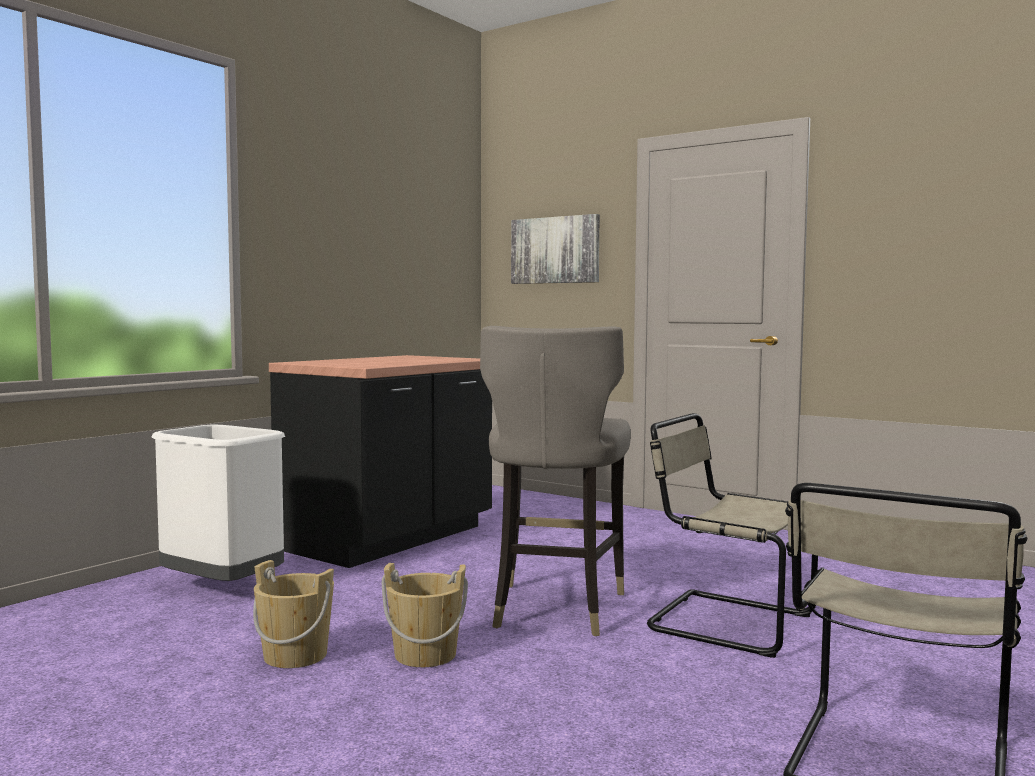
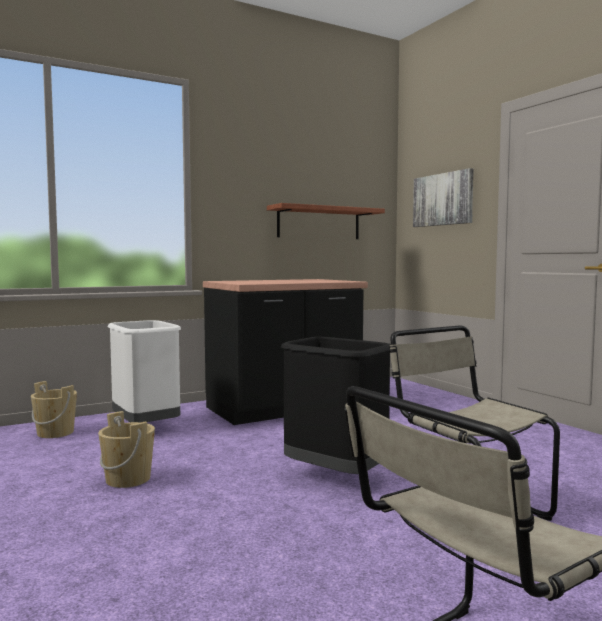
camera: 25 degrees right, 0 degrees up
(396, 276) = (319, 223): none -> shelf
(425, 655) = (204, 494): beige bucket -> beige bucket (55, 433)
(554, 609) = (335, 476): grey stool -> black trash can

